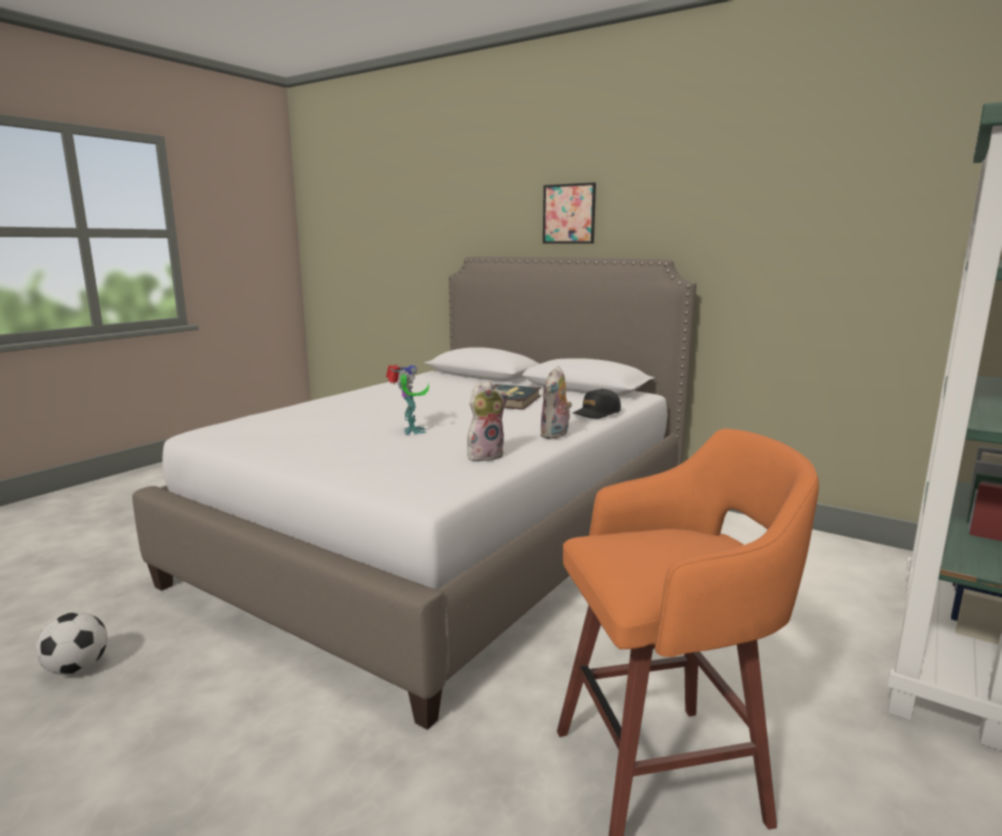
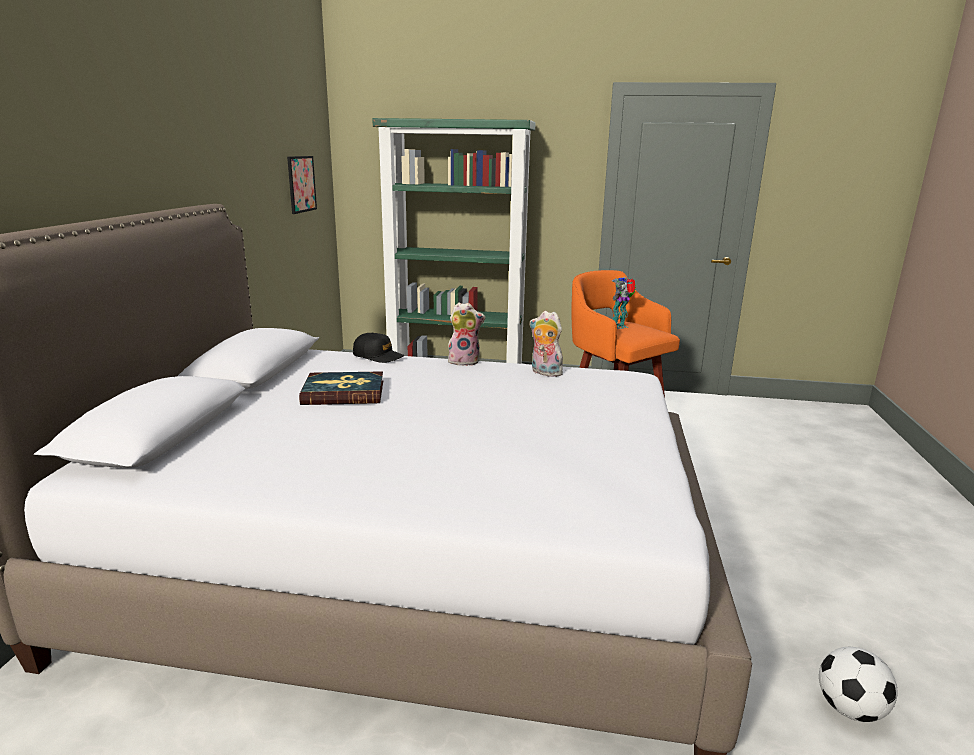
camera: 115 degrees left, 5 degrees up
(410, 431) = (512, 409): toy robot -> toy robot (619, 327)
(569, 214) = (80, 145): picture -> picture (301, 184)

